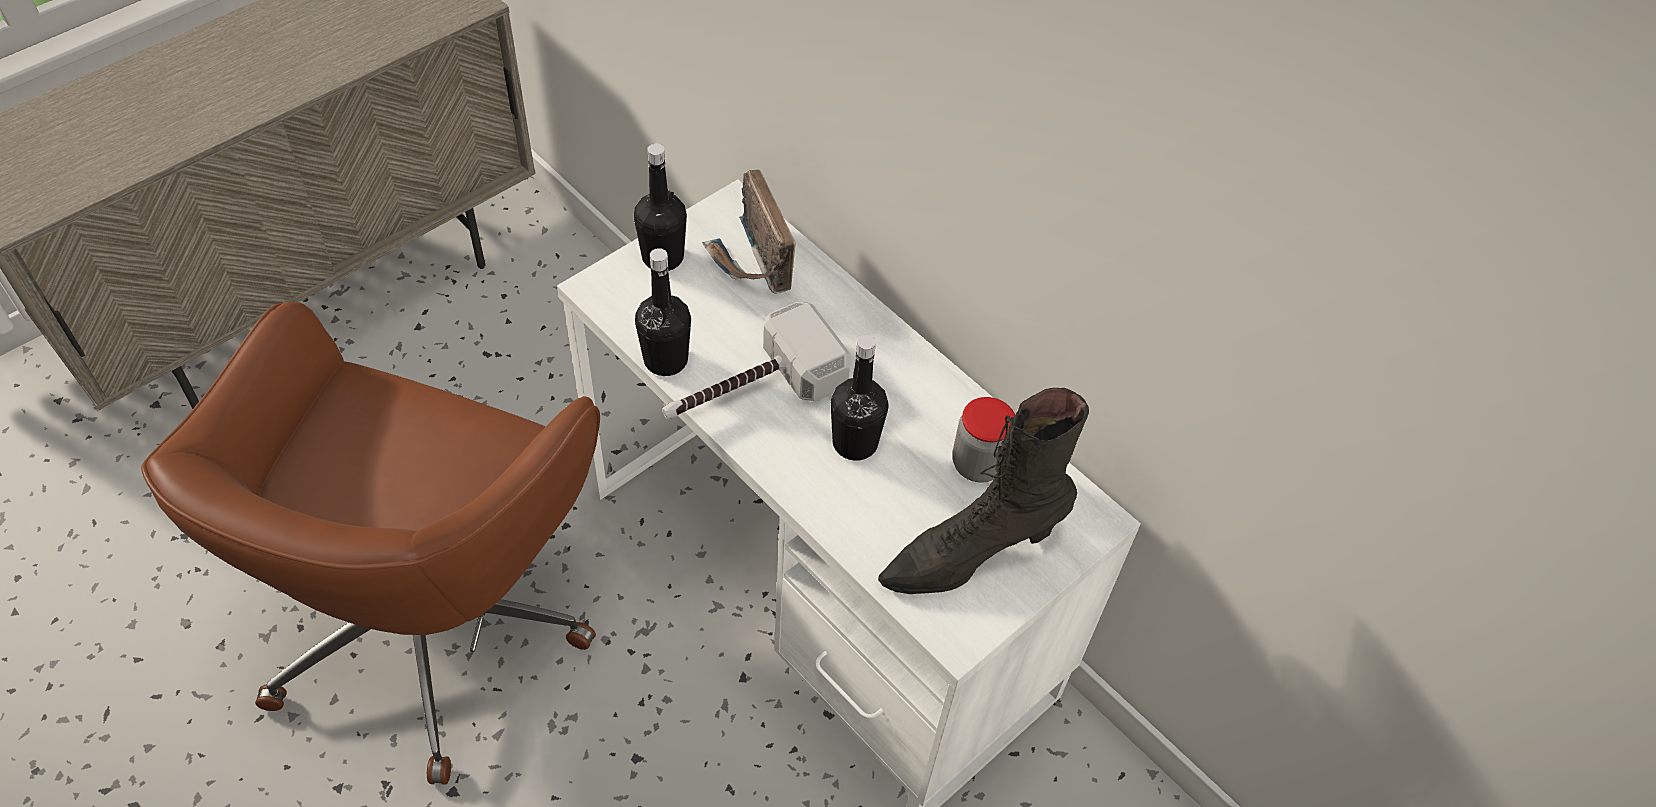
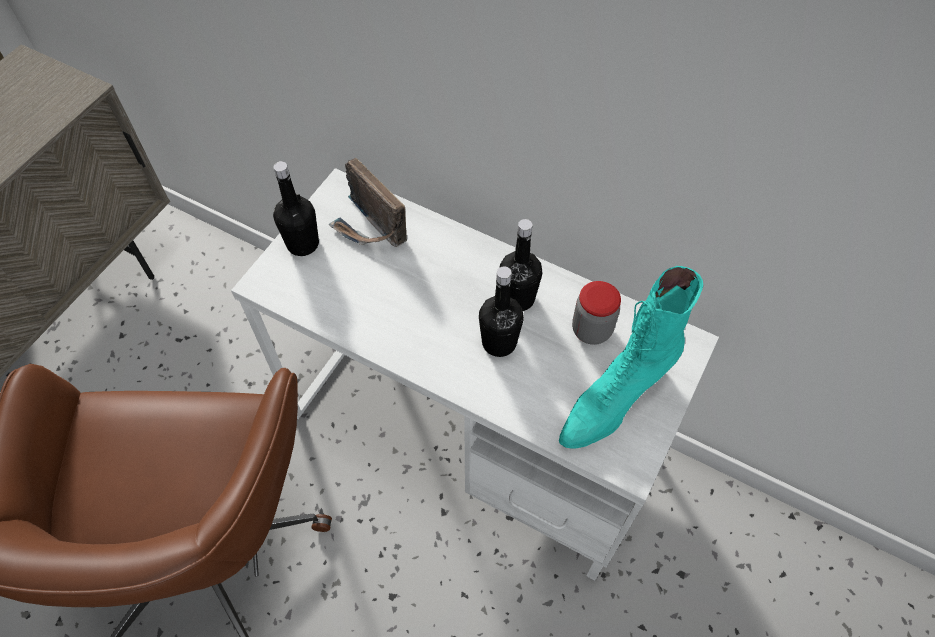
camera: 15 degrees left, 5 degrees up
(665, 360) = (336, 323): black bottle -> black bottle (517, 298)
(750, 390) = (407, 326): hammer -> none
(970, 554) = (614, 399): black boot -> turquoise boot

